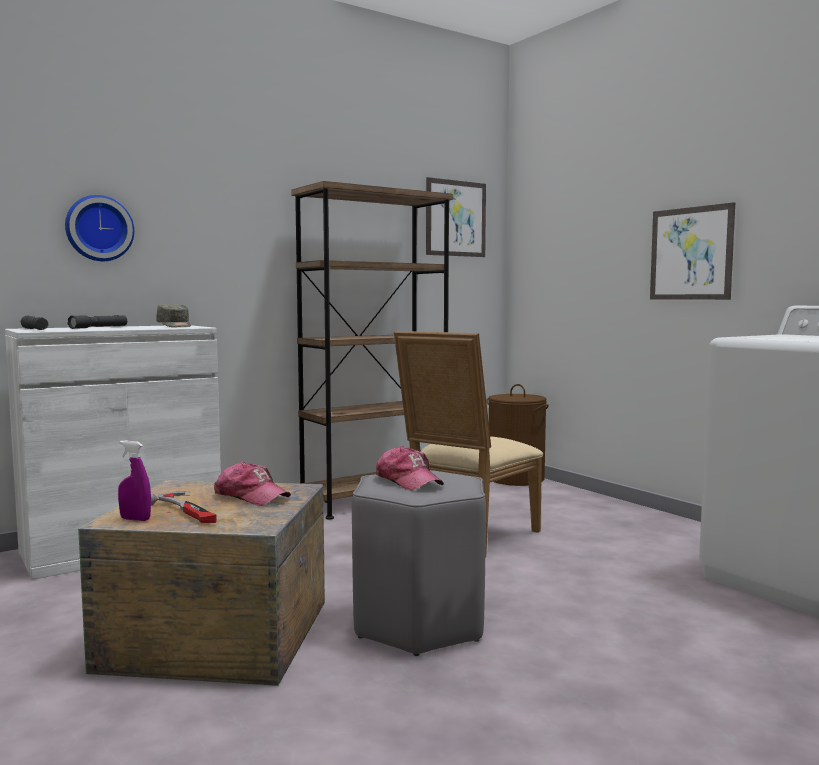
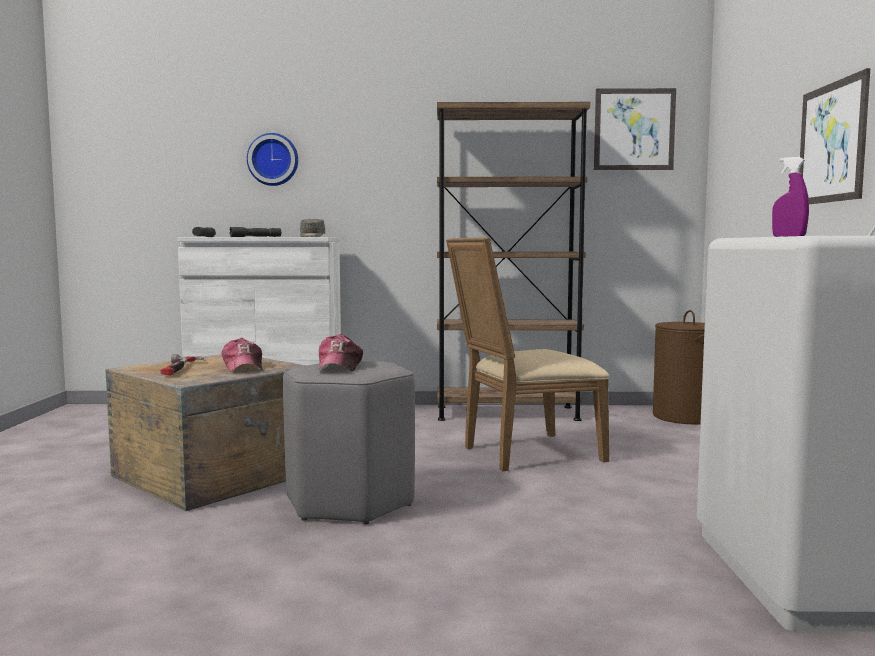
camera: 35 degrees right, 0 degrees up
(135, 519) = (143, 368): purple spray bottle -> purple spray bottle (788, 237)

